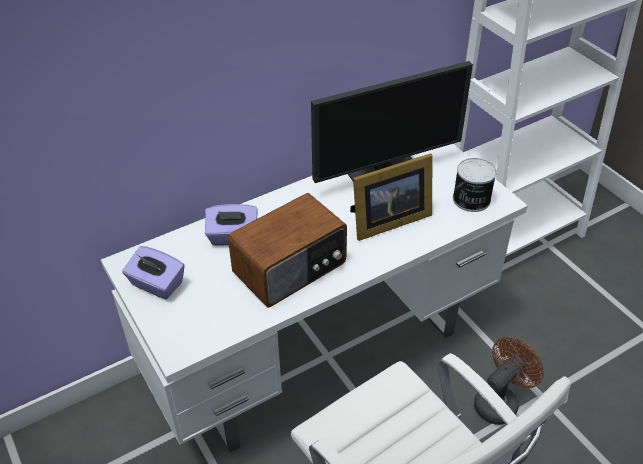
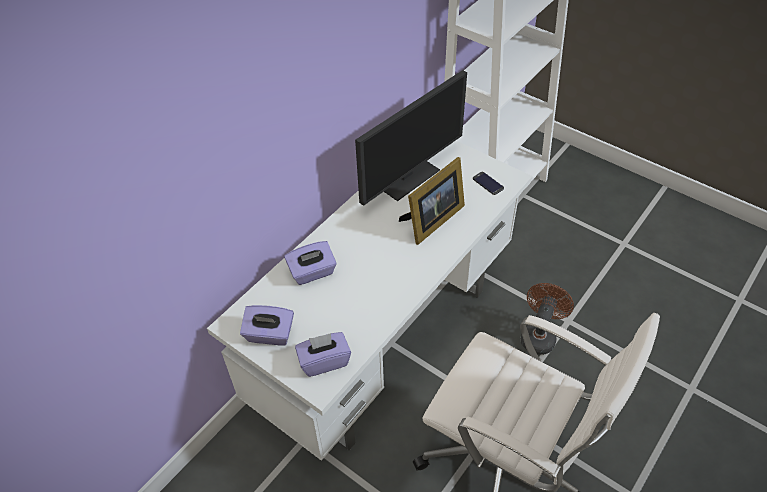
camera: 20 degrees left, 5 degrees up
(196, 328) = (324, 361): none -> purple tissue box
(291, 269) = (375, 285): radio -> none
(471, 200) = (488, 183): can -> phone

